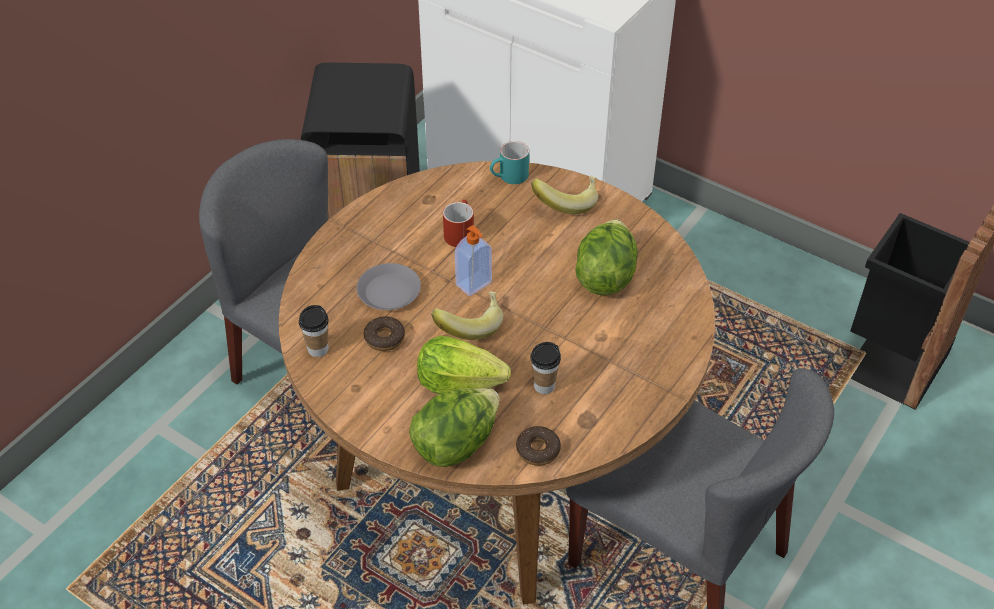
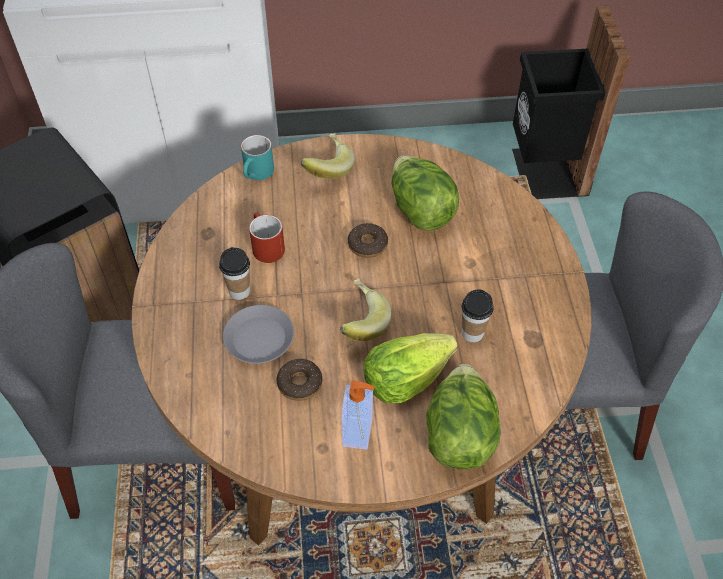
camera: 40 degrees left, 5 degrees up
(318, 349) = (250, 436): cup -> cup (239, 291)
(474, 284) = (326, 284): soap dispenser -> soap dispenser (359, 433)
(538, 450) = (526, 391): donut -> donut (367, 245)

